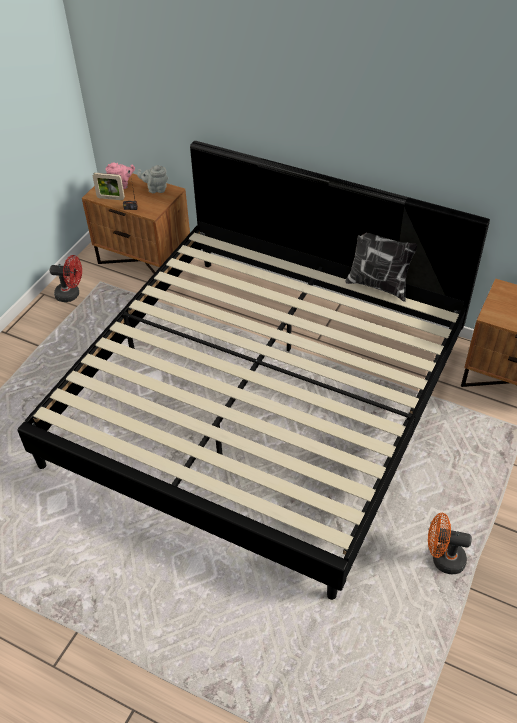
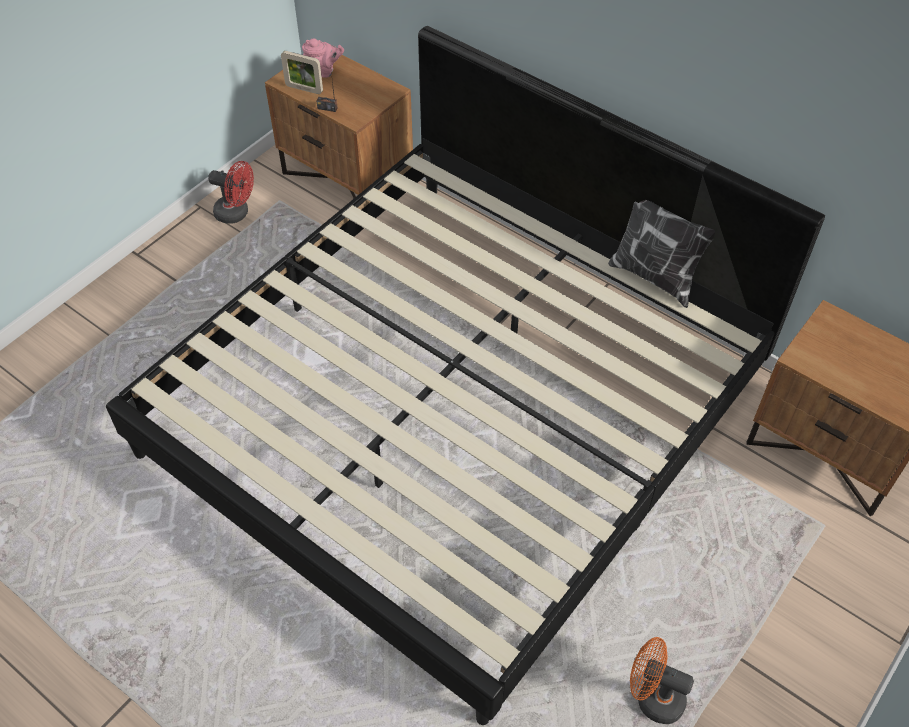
camera: 10 degrees right, 5 degrees up
(156, 189) = (369, 84): grey teapot -> none

